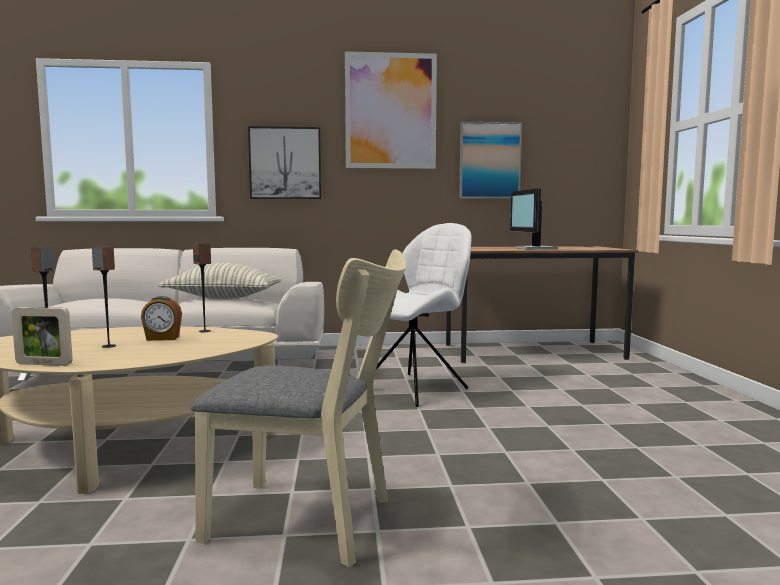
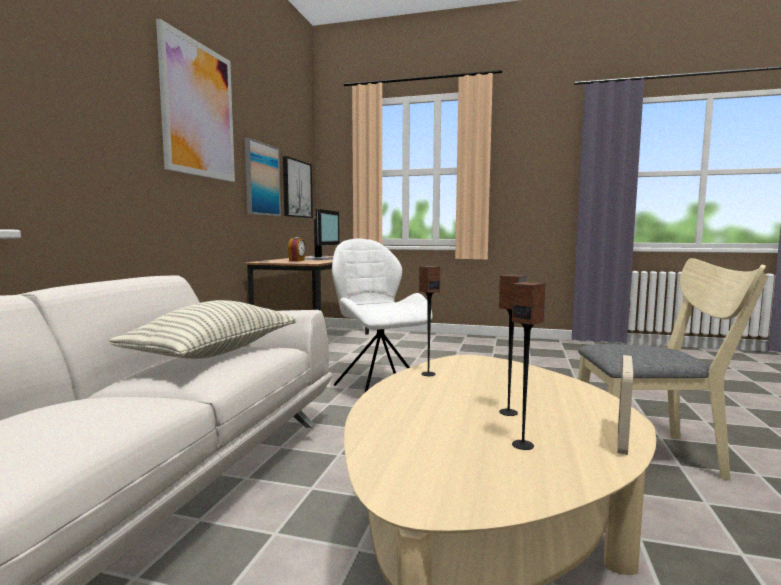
camera: 70 degrees left, 0 degrees up
(162, 338) = (466, 390): alarm clock -> alarm clock (297, 260)
(285, 163) = (99, 151): picture -> picture (296, 189)
(313, 521) = (655, 454): beige chair -> beige chair turned 60 degrees clockwise
(534, 248) = (320, 259): monitor -> monitor turned 90 degrees counterclockwise

